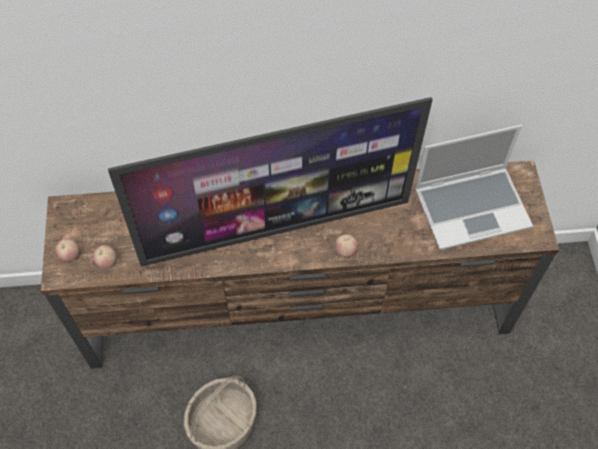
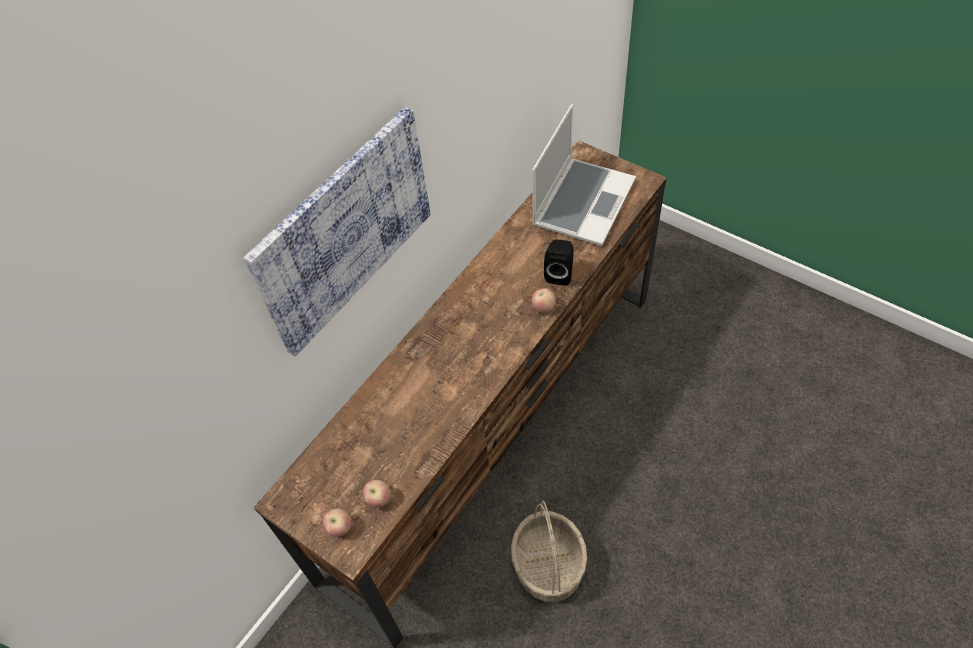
camera: 45 degrees left, 5 degrees down
(203, 71) = (344, 230): none -> picture
(276, 229) = (475, 342): television -> none
(387, 239) = (559, 273): none -> black speaker

